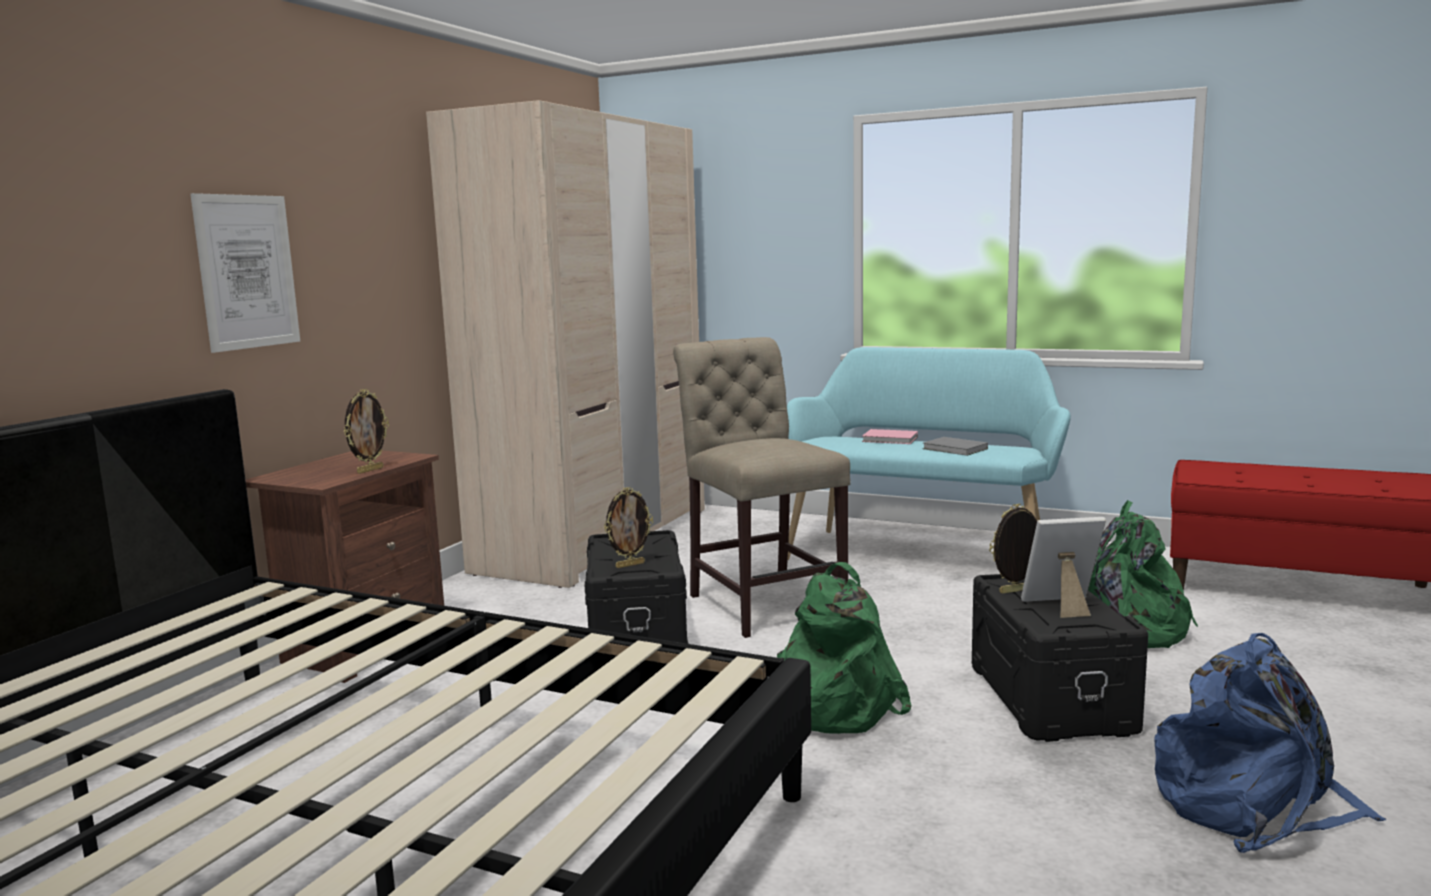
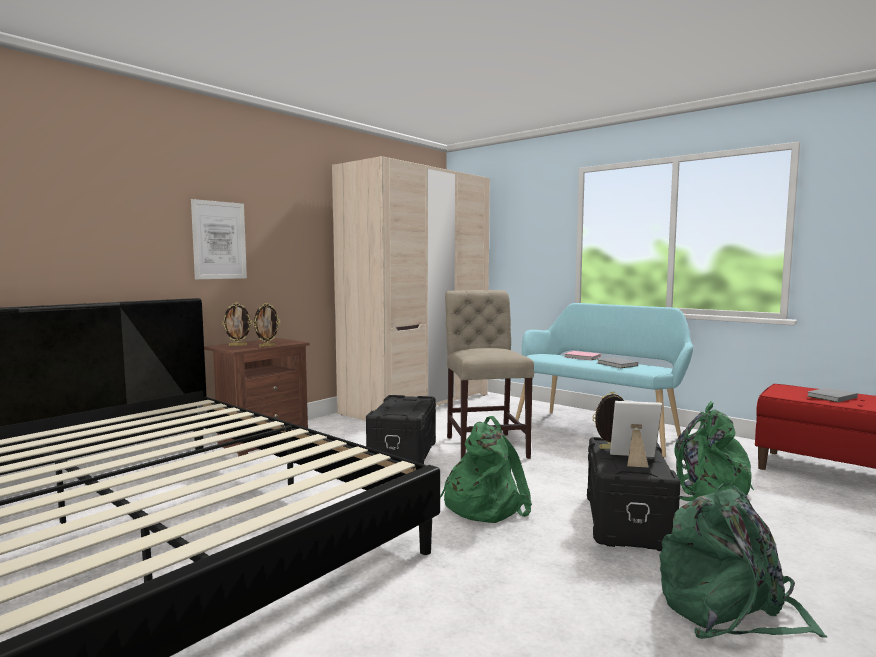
camera: 15 degrees right, 5 degrees down
(630, 565) = (396, 411): picture frame -> picture frame (238, 345)
(1253, 806) = (728, 610): blue backpack -> green backpack
(1267, 475) = (830, 397): none -> grey book

